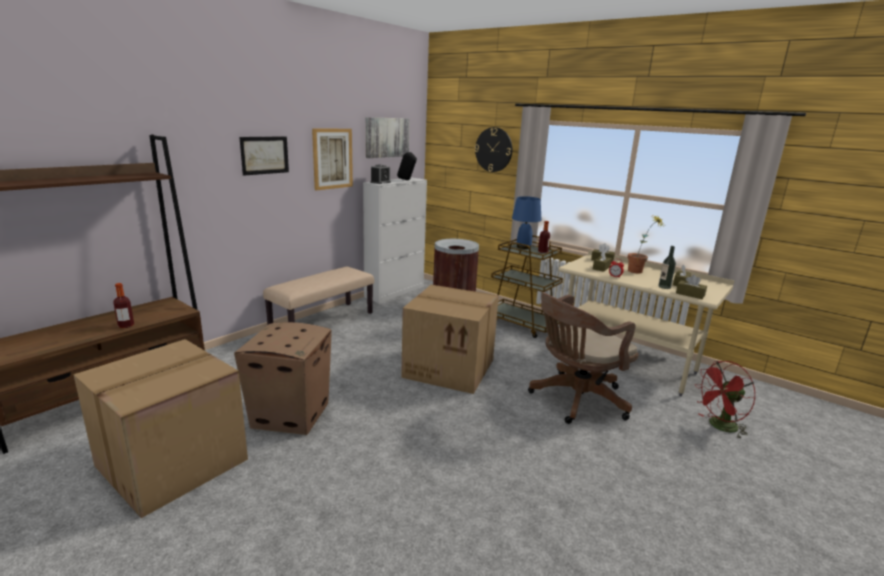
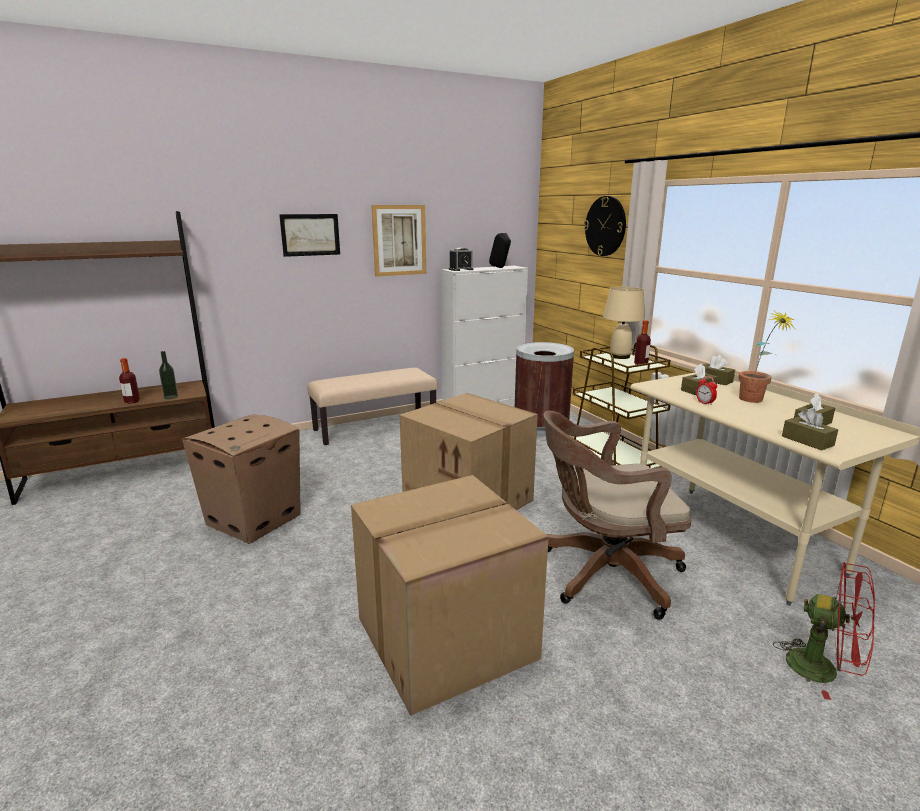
camera: 25 degrees right, 0 degrees up
(171, 464) = (112, 544): cardboard box -> cardboard box (444, 640)
(387, 137) = (477, 215): picture -> none
(523, 247) = (619, 356): blue table lamp -> beige table lamp
(664, 287) = (773, 425): bottle -> bottle (171, 397)
(719, 427) = (823, 670): red fan -> red fan turned 150 degrees counterclockwise

